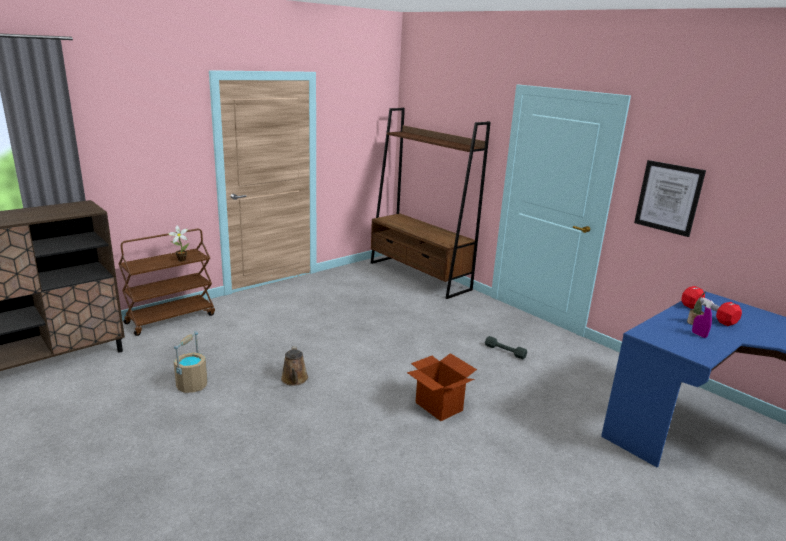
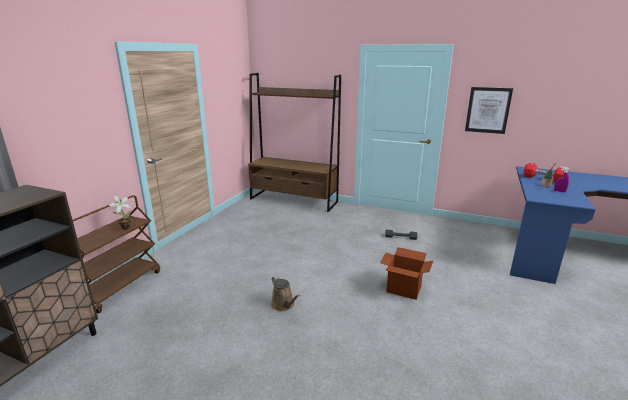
camera: 25 degrees left, 0 degrees up
(192, 385) = (200, 341): beige bucket -> none

